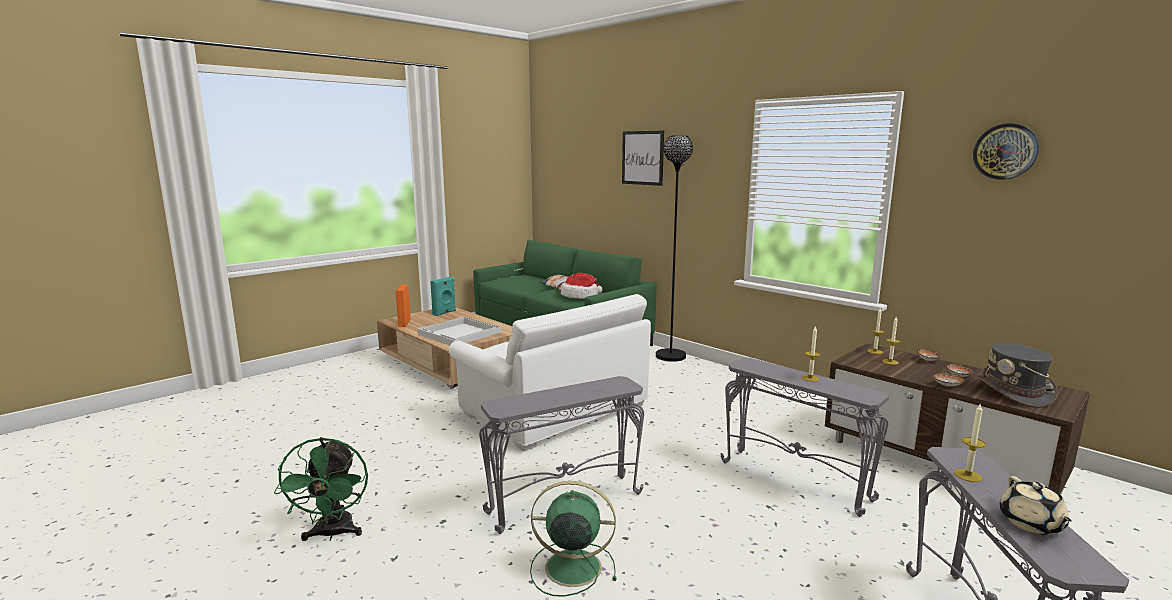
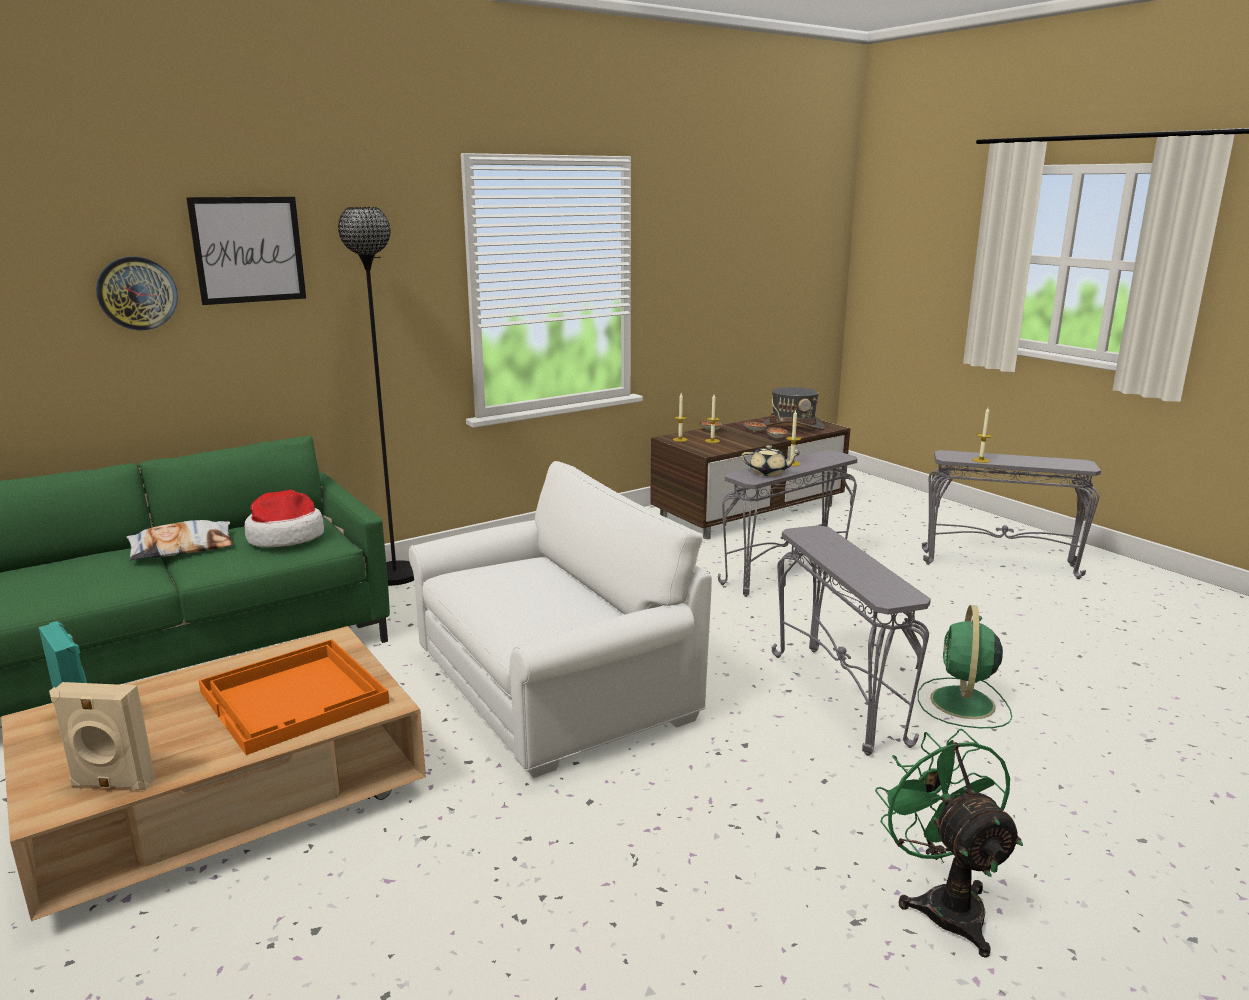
camera: 80 degrees left, 5 degrees up
(332, 534) = (944, 903): green fan -> green fan turned 105 degrees counterclockwise
(403, 323) = (112, 784): orange speaker -> beige speaker
(459, 333) = (296, 697): white tray -> orange tray
(1005, 151) = (710, 221): wall clock -> wall clock (137, 293)
(1031, 524) = (1040, 462): beige teapot -> beige teapot (768, 473)

